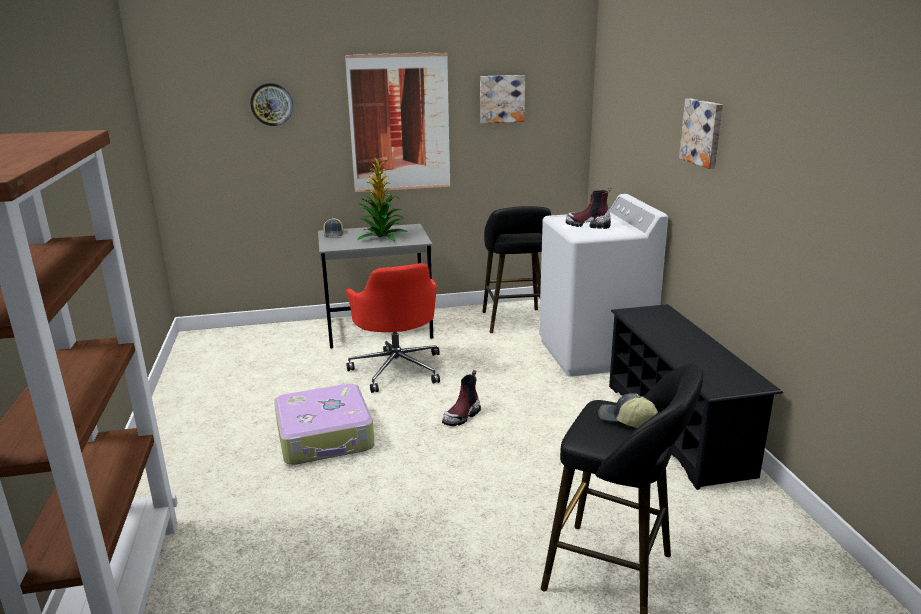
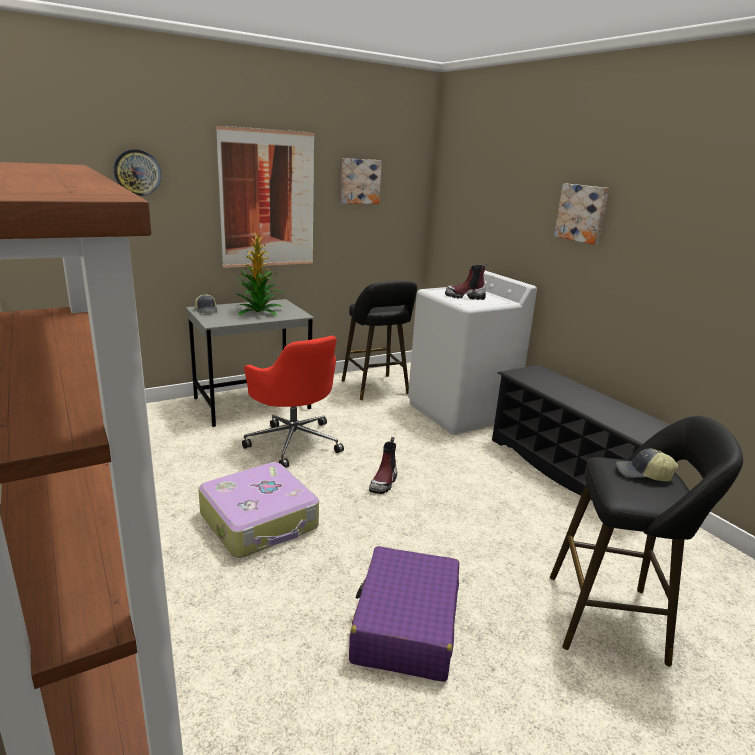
camera: 20 degrees left, 0 degrees up
(401, 542) = (405, 625): none -> purple suitcase

